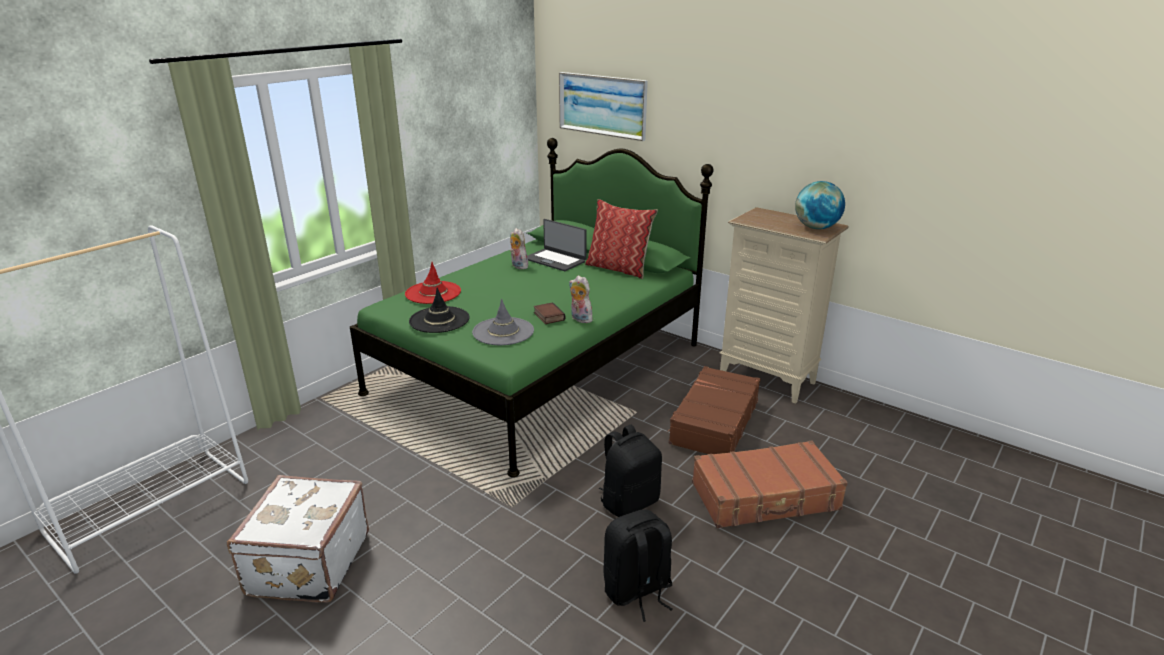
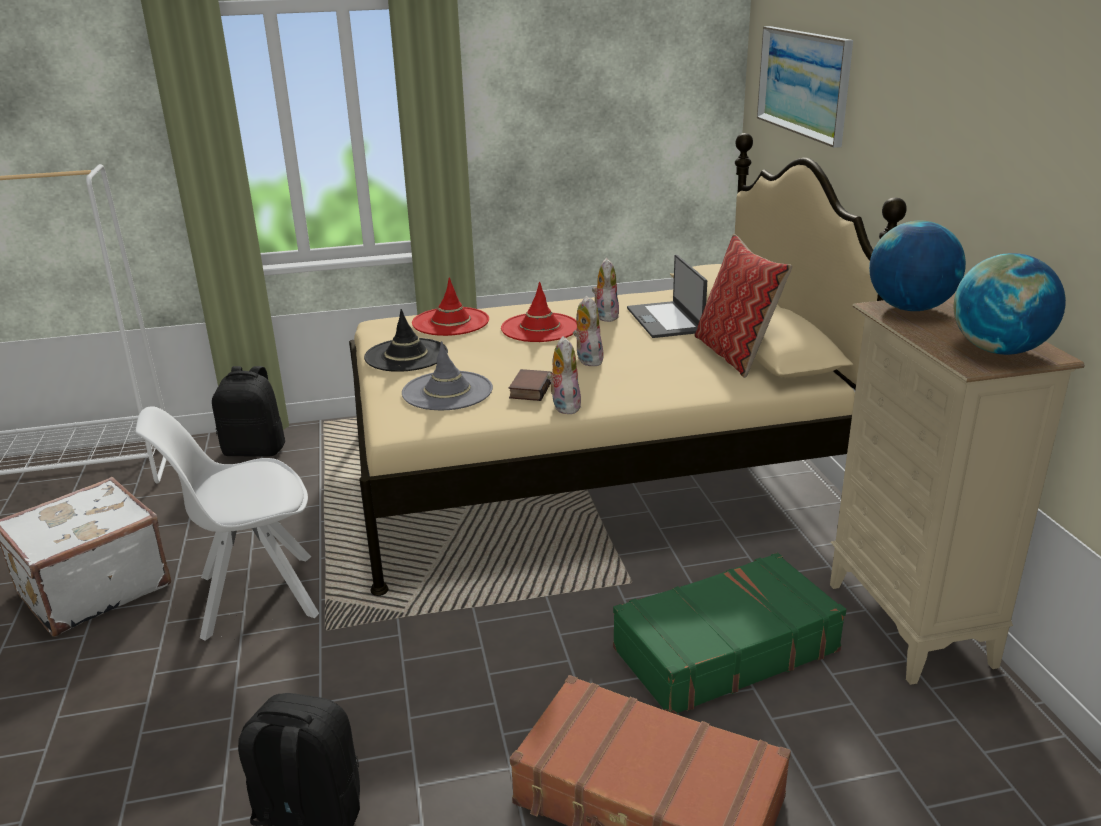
camera: 40 degrees right, 0 degrees up
(438, 512) = (255, 596): none -> white chair
(494, 282) = (540, 328): none -> red hat
(539, 368) = (586, 473): green bed -> beige bed
(550, 292) = (587, 360): none -> plush toy
(629, 502) = (456, 698): black backpack -> black backpack (255, 450)
(713, 422) = (724, 649): brown suitcase -> green suitcase
(754, 218) = (909, 308): none -> globe

